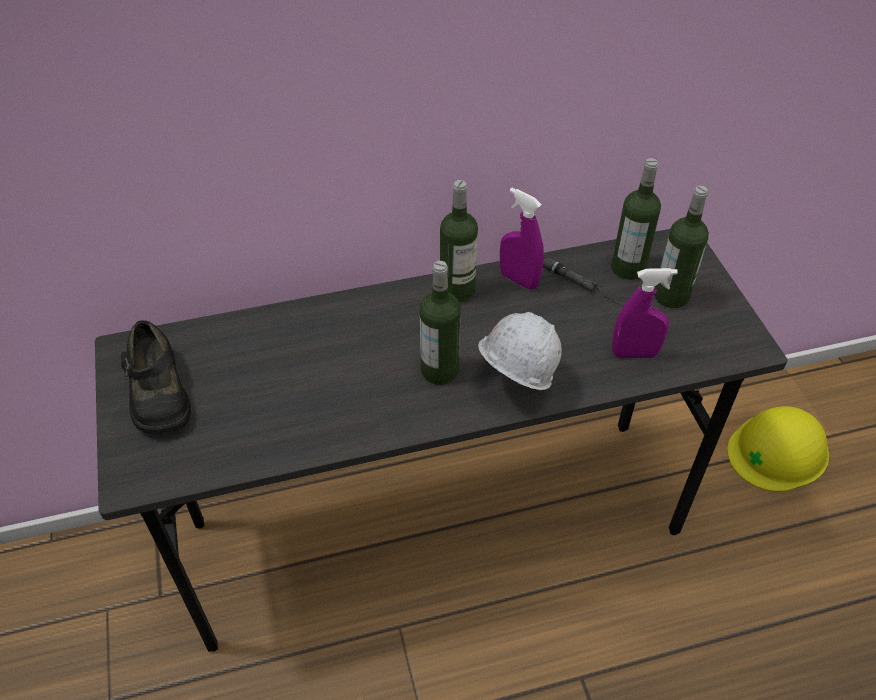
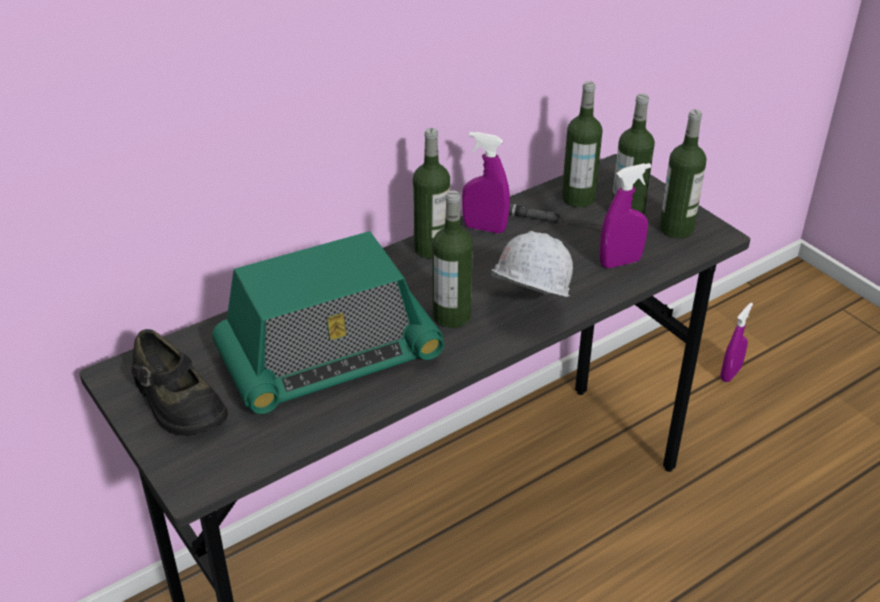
camera: 20 degrees left, 10 degrees down
(307, 384) = (329, 358): none -> radio
(712, 329) = (676, 229): none -> bottle
(778, 451) = (730, 374): yellow hard hat -> purple spray bottle

